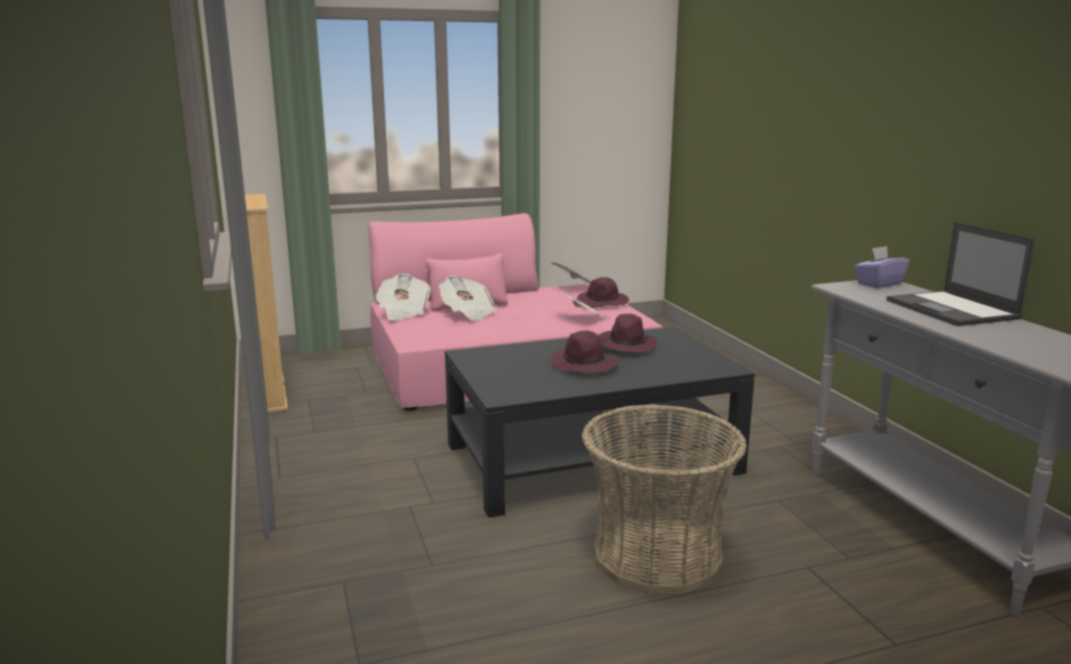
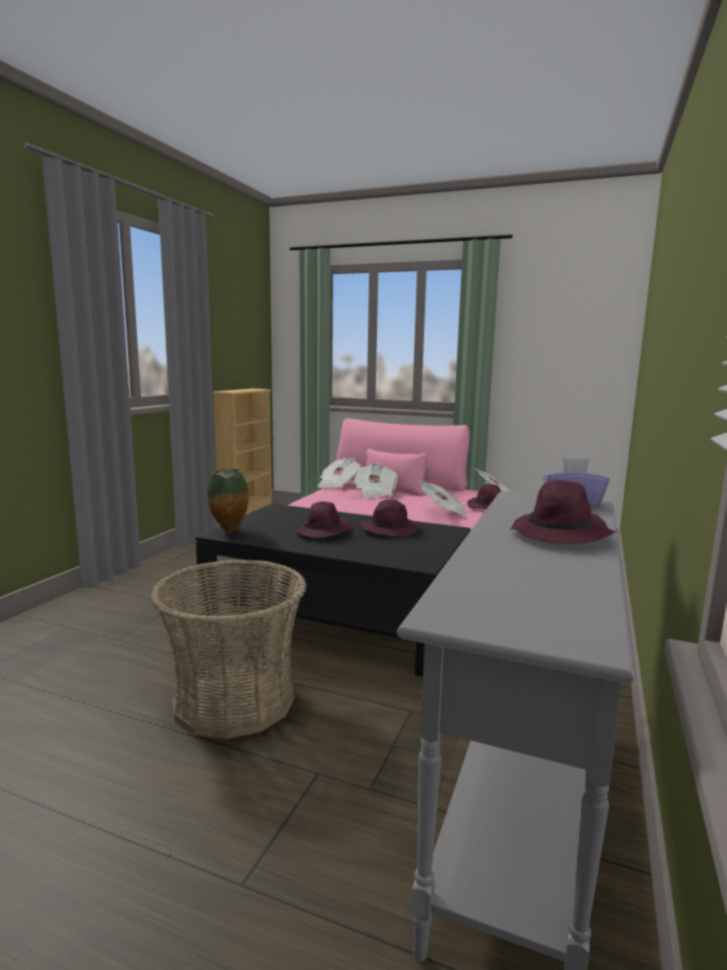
camera: 40 degrees right, 5 degrees down
(504, 392) = (229, 532): none -> vase
(953, 310) = (560, 535): laptop -> purple hat

